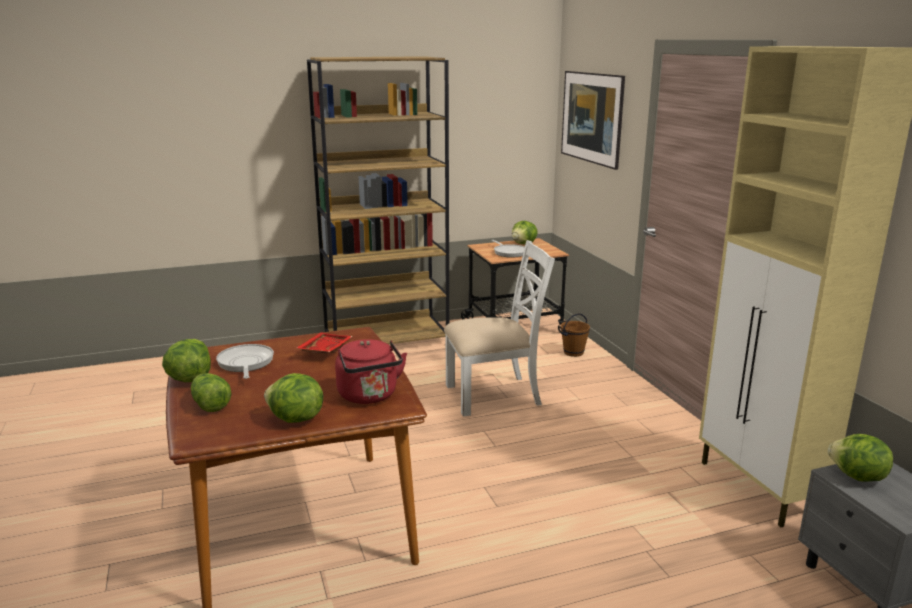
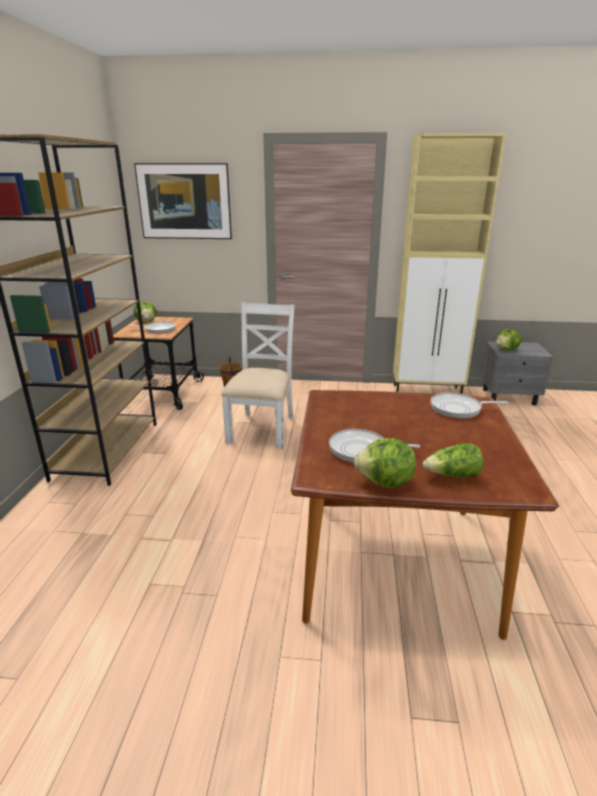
camera: 65 degrees left, 5 degrees up
(295, 419) = (494, 440): lettuce -> none
(324, 350) = (354, 412): red tray -> none
(369, 396) = (458, 409): red kettle -> frying pan

